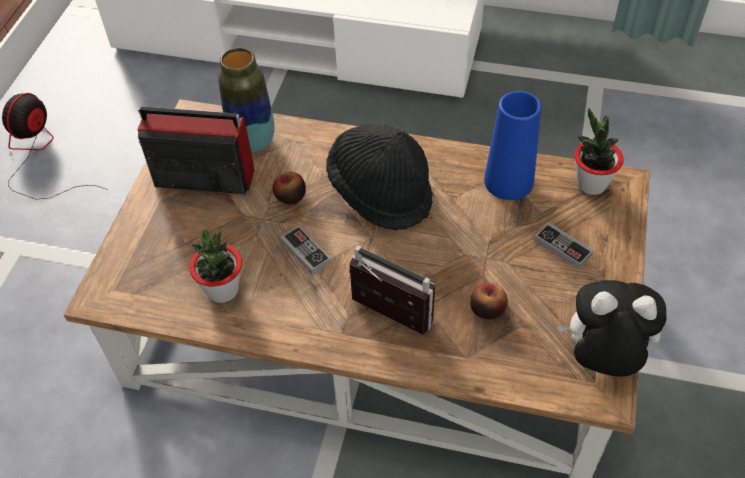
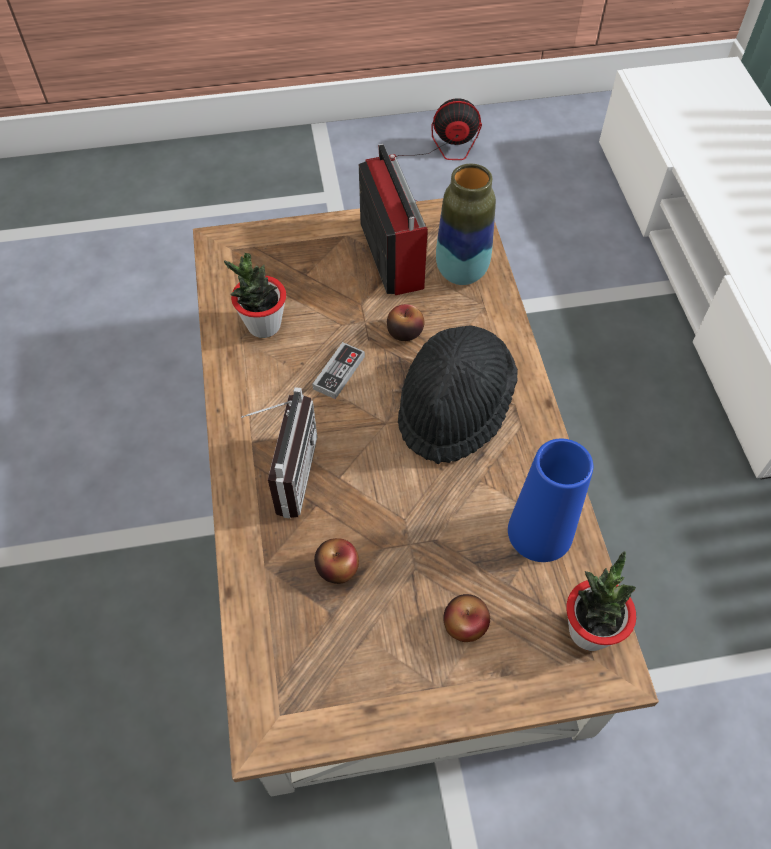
camera: 65 degrees right, 5 degrees up
(562, 247) = (465, 624): game controller -> apple
(602, 358) = (316, 715): plush toy -> none

